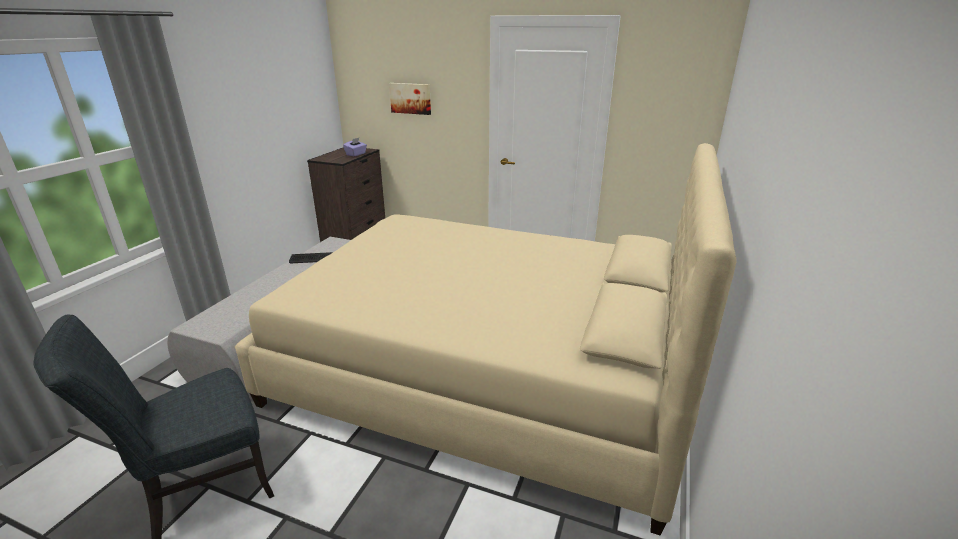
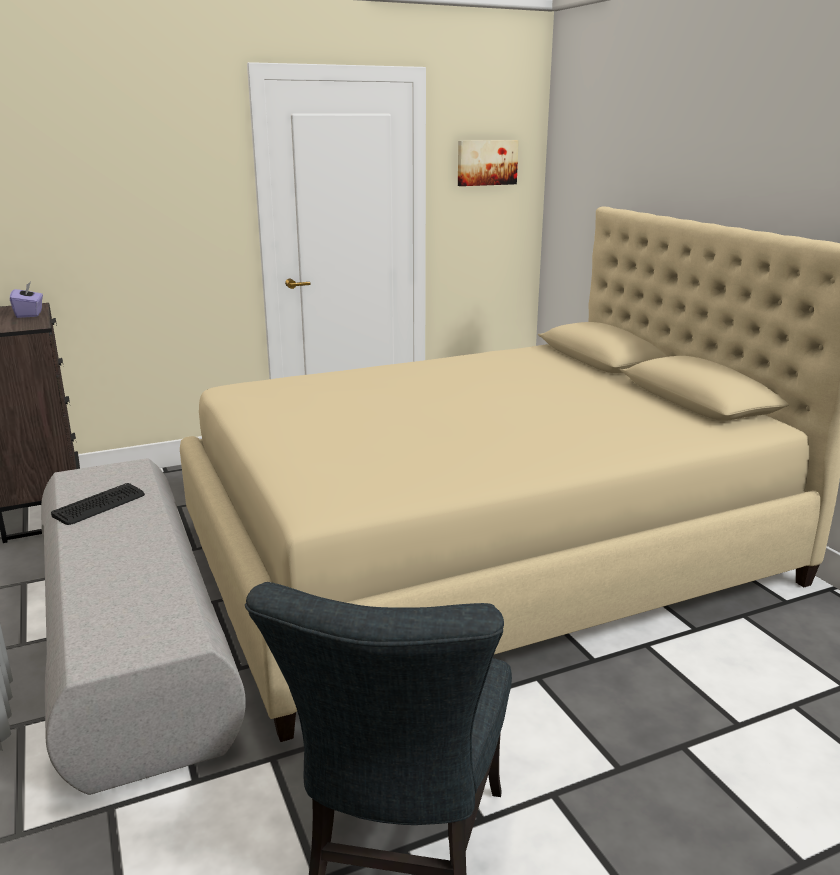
camera: 45 degrees left, 5 degrees down
(411, 98) = (110, 201): picture -> picture (486, 162)

